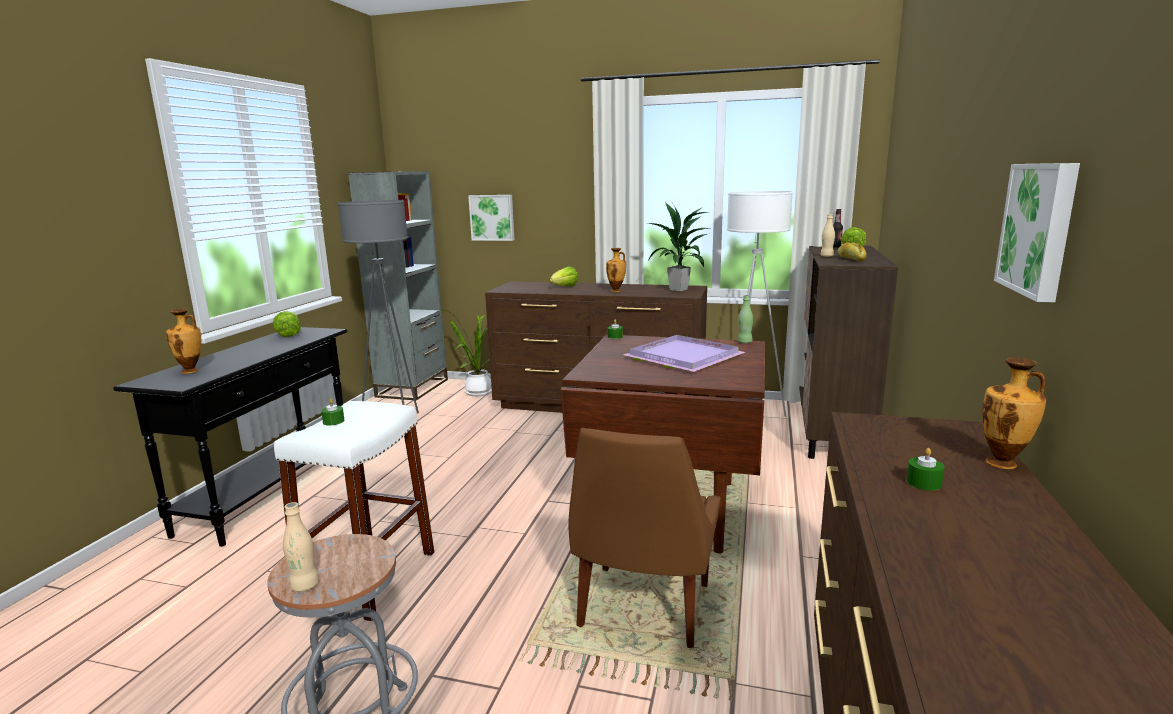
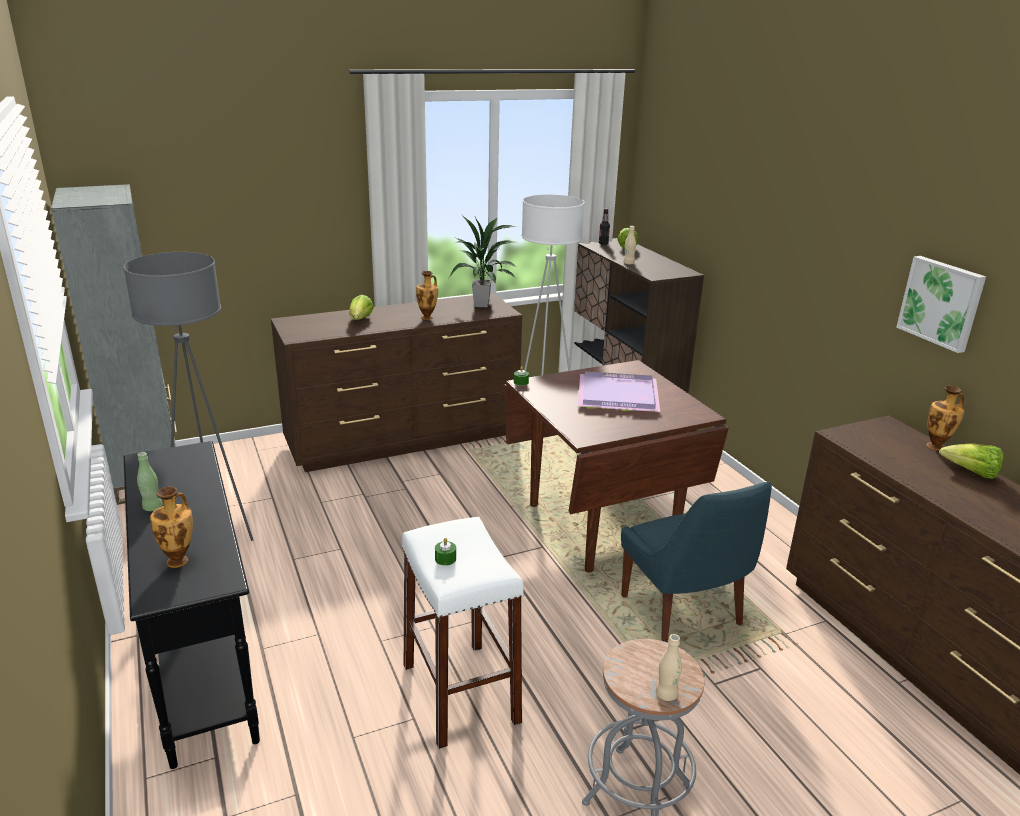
camera: 40 degrees left, 10 degrees up
(289, 334) = (157, 469): lettuce -> lettuce (971, 473)
(476, 392) = (243, 460): potted plant -> none
(492, 217) = (228, 239): picture -> none
(643, 609) = (683, 613): brown chair -> blue chair
(744, 342) = (628, 365): green bottle -> green bottle (152, 507)
(851, 259) = (654, 266): bread -> none
(923, 483) = (929, 473): green candle -> none

